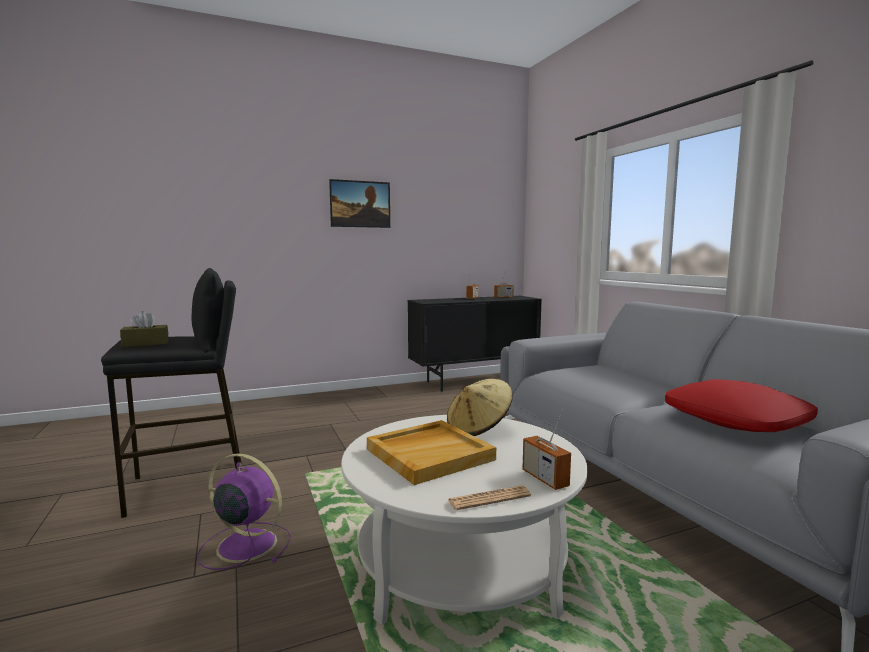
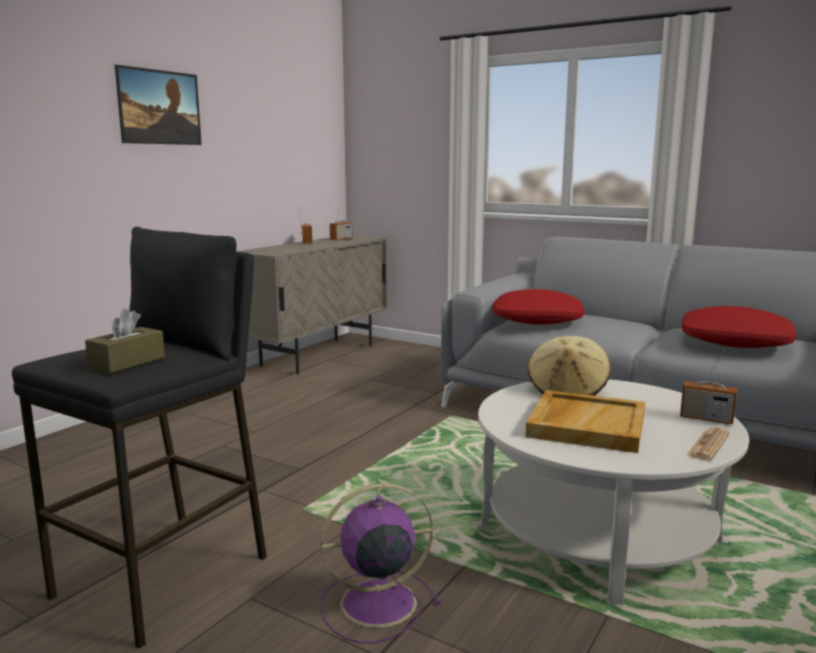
camera: 35 degrees left, 5 degrees up
(474, 382) = (318, 355): black cabinet -> beige cabinet
(577, 371) = (536, 319): none -> red pillow

